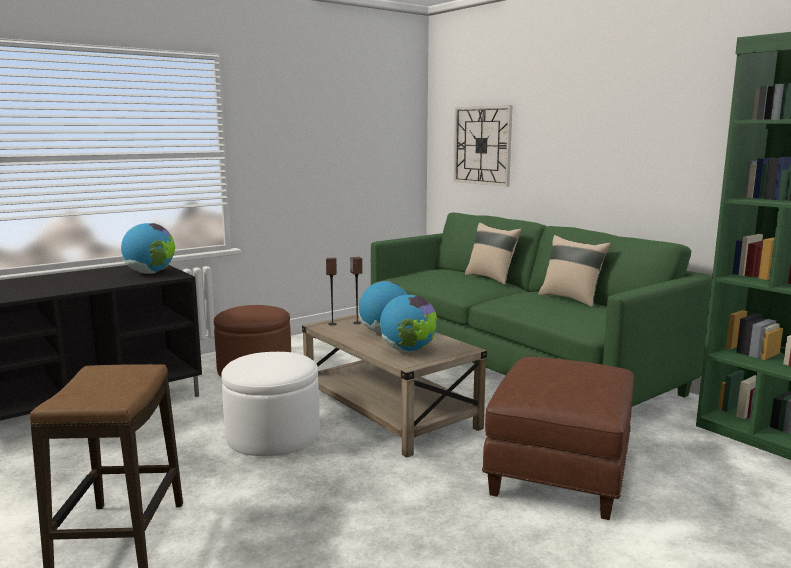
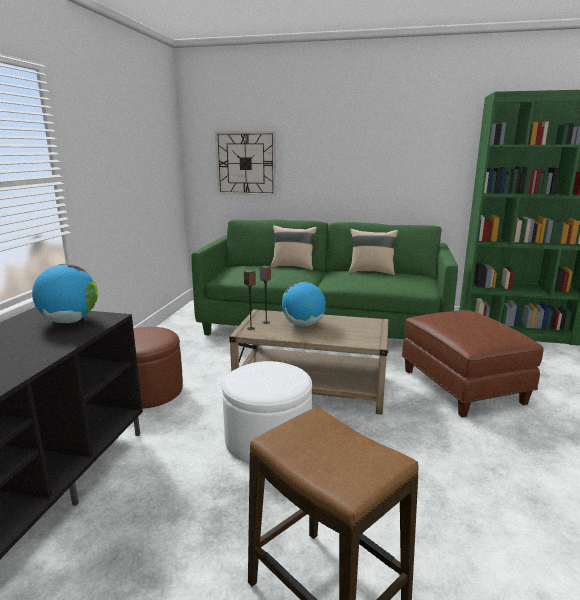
camera: 40 degrees left, 5 degrees up
(408, 350) = (350, 333): globe -> none

